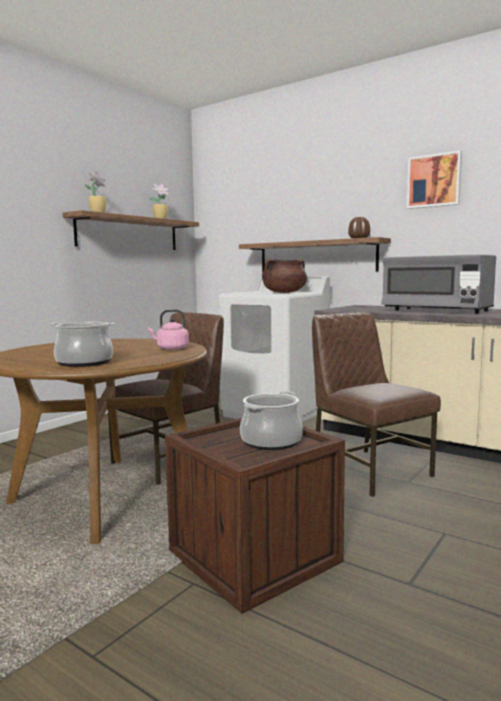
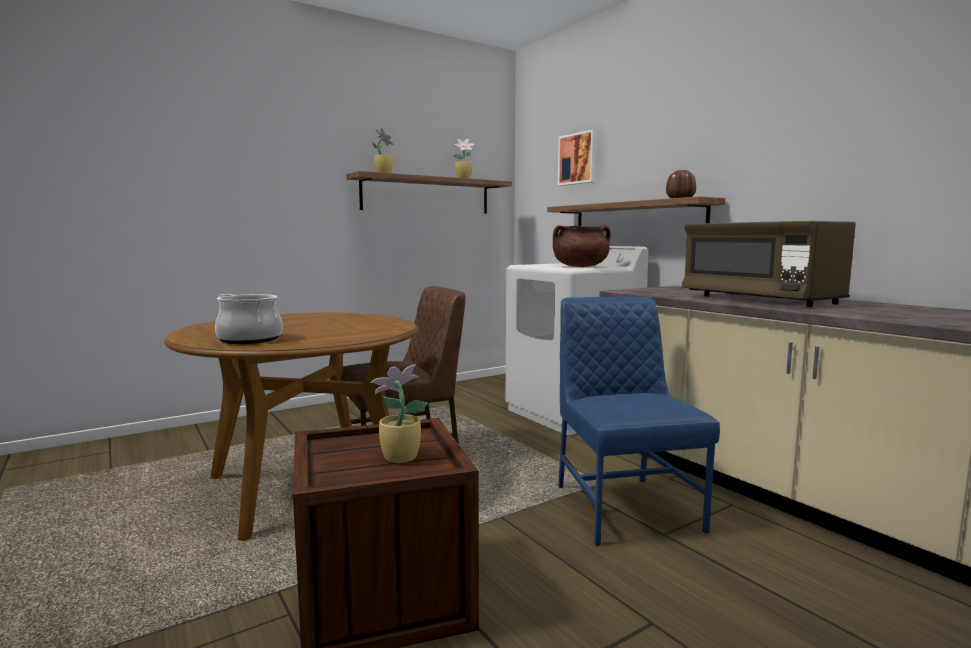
camera: 20 degrees right, 0 degrees up
(171, 349) = (371, 329): pink kettle -> none
(271, 441) = (398, 458): cooking pot -> potted plant
(368, 470) = (624, 507): brown chair -> blue chair
(434, 181) = (785, 117): picture -> picture (578, 159)
(436, 311) = (759, 299): grey microwave -> brown microwave

